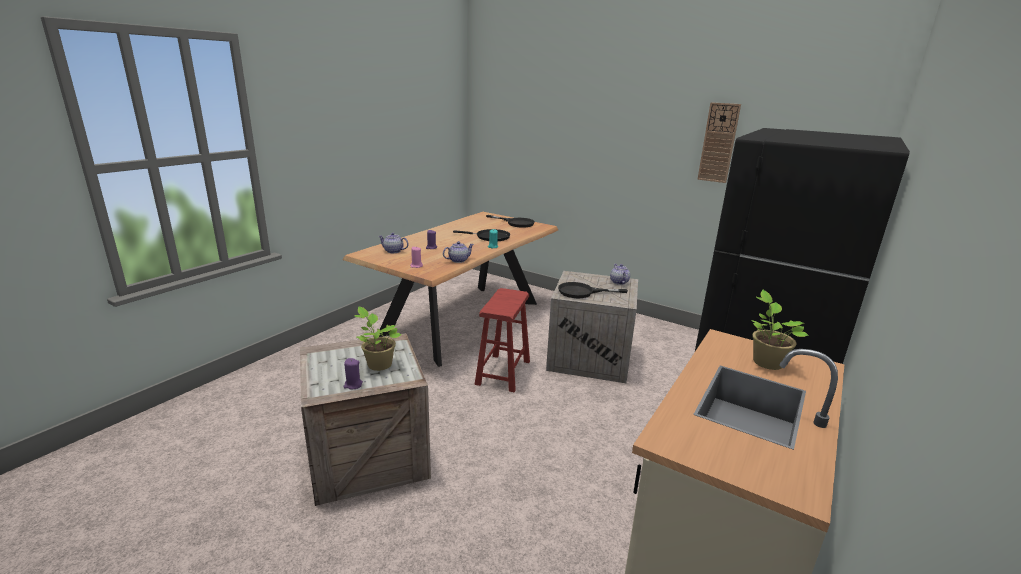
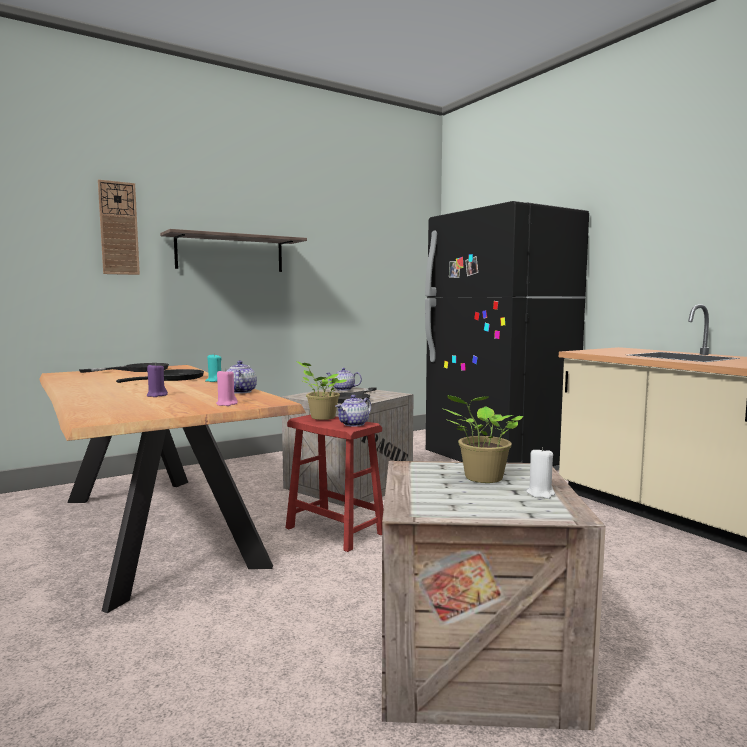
camera: 65 degrees left, 15 degrees down
(353, 385) = (540, 493): purple candle -> white candle
(393, 251) = (126, 408): teapot -> teapot (354, 424)
(616, 143) = (230, 253): none -> shelf
(718, 143) = (332, 248): wall clock -> wall clock (119, 228)
(766, 361) = (618, 351): potted plant -> potted plant (321, 417)

